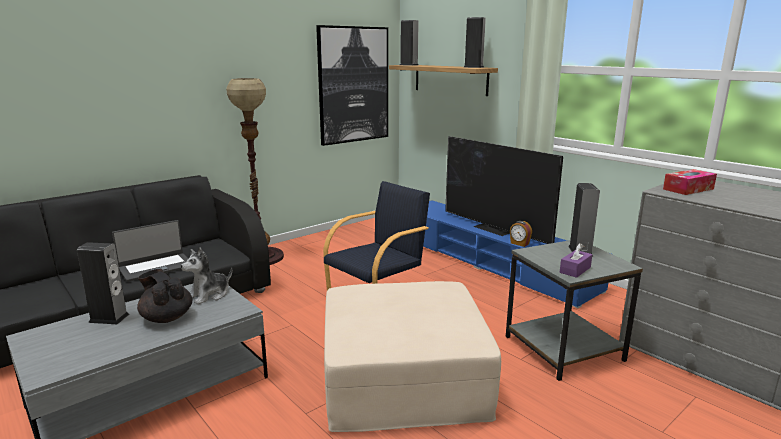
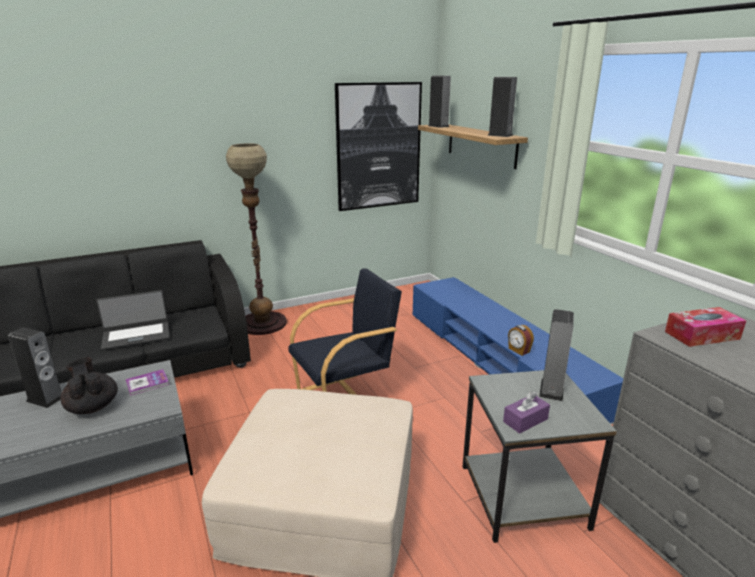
camera: 15 degrees right, 5 degrees up
(209, 295) = (147, 383): plush toy -> book
(494, 229) = (501, 325): television -> none

